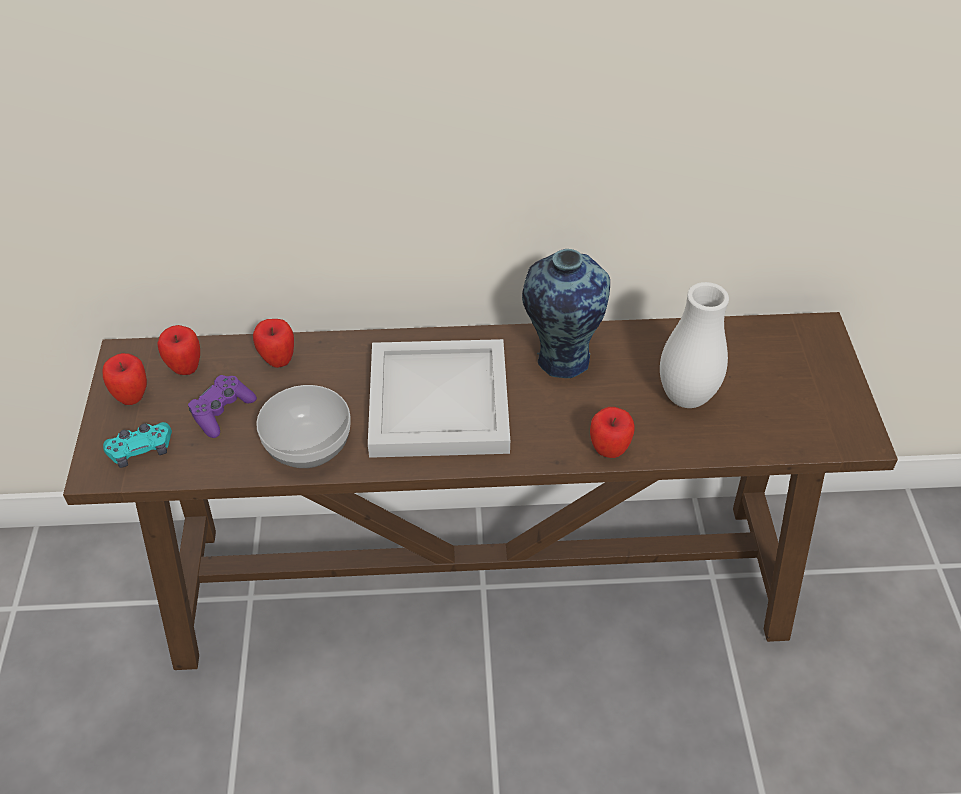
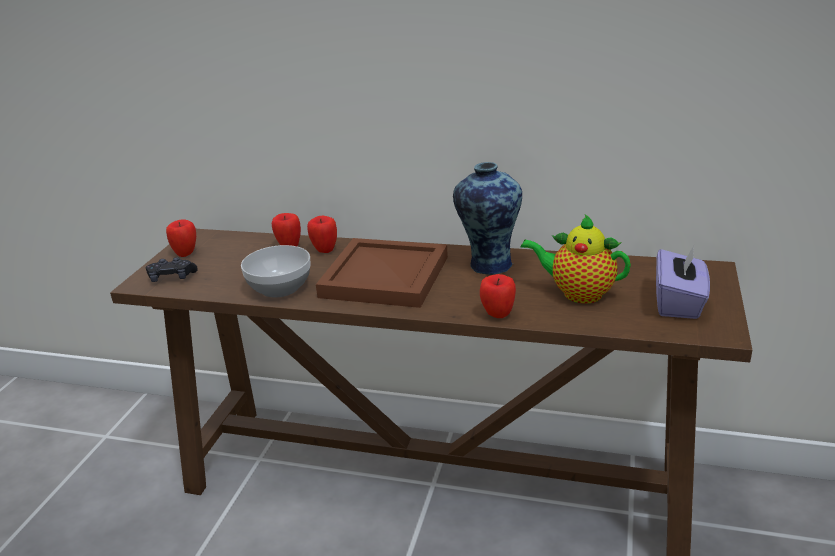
camera: 20 degrees right, 20 degrees down
(141, 450) = (172, 278): turquoise game controller -> black game controller
(185, 368) = (228, 244): apple -> apple (325, 250)
(222, 412) = (236, 266): purple game controller -> none
(436, 404) = (382, 277): white tray -> brown tray
(686, 397) = (578, 293): white vase -> teapot
(802, 395) = (679, 303): none -> purple tissue box

